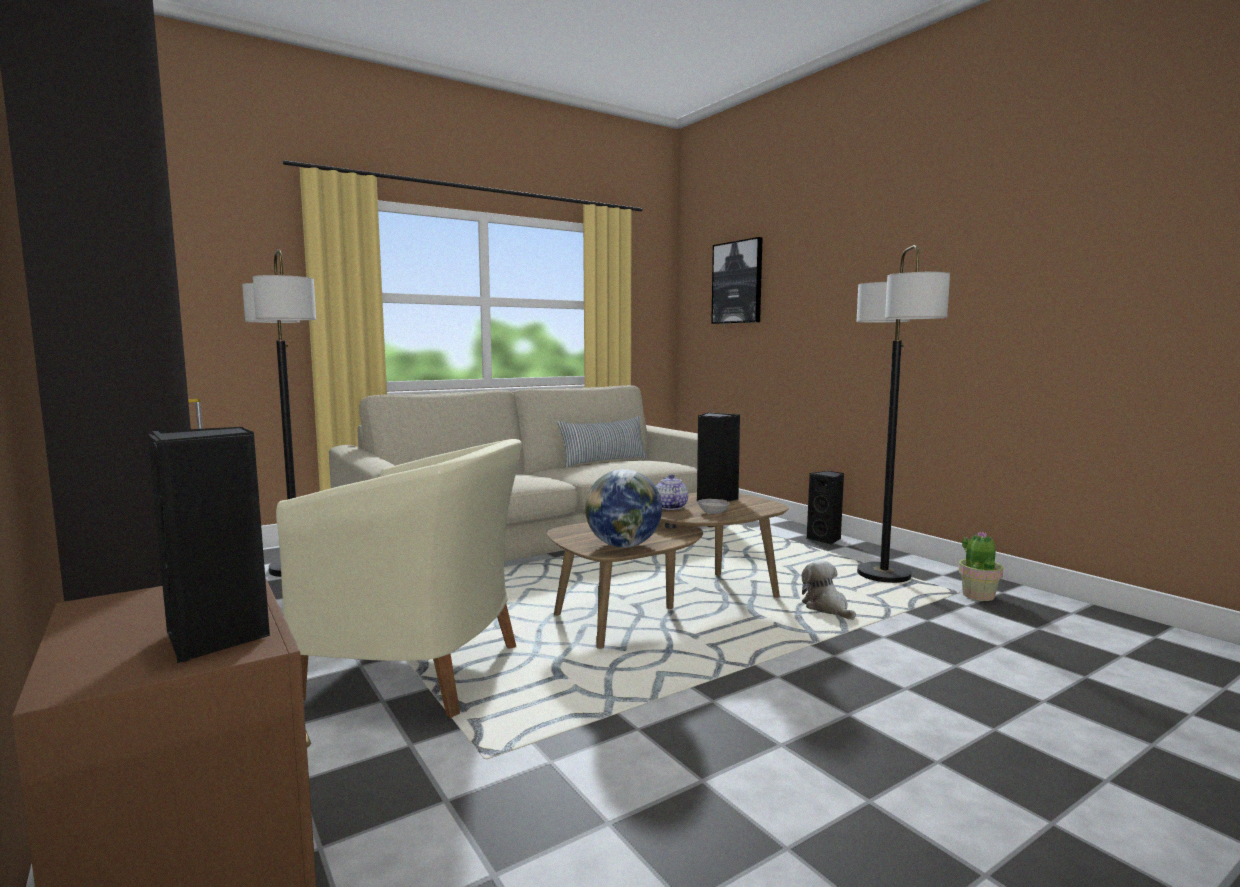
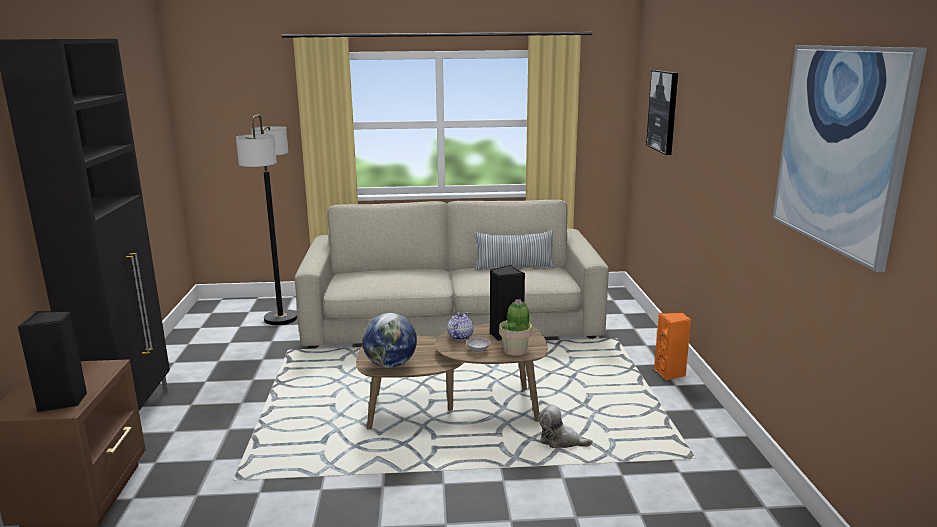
camera: 30 degrees right, 10 degrees up
(421, 671) = (263, 416): beige armchair -> none
(825, 539) = (670, 373): black speaker -> orange speaker
(827, 608) = (560, 441): plush toy -> plush toy turned 75 degrees counterclockwise
(883, 575) = (659, 423): floor lamp -> none
(978, 595) = (708, 466): potted plant -> potted plant (515, 350)
(1088, 229) = (840, 148): none -> picture

